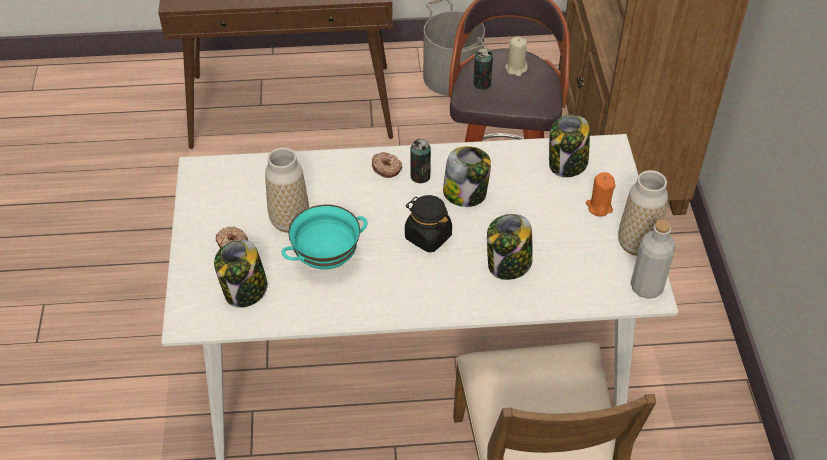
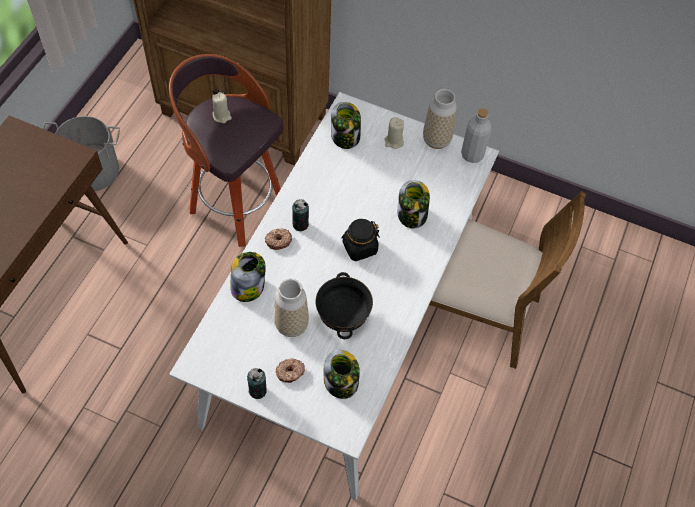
camera: 65 degrees left, 10 degrees up
(326, 259) = (342, 317): turquoise bowl -> black bowl
(466, 193) = (334, 206): jar -> jar (248, 287)
(482, 84) = (222, 144): can -> can (257, 391)
(599, 207) = (393, 141): orange candle -> beige candle

